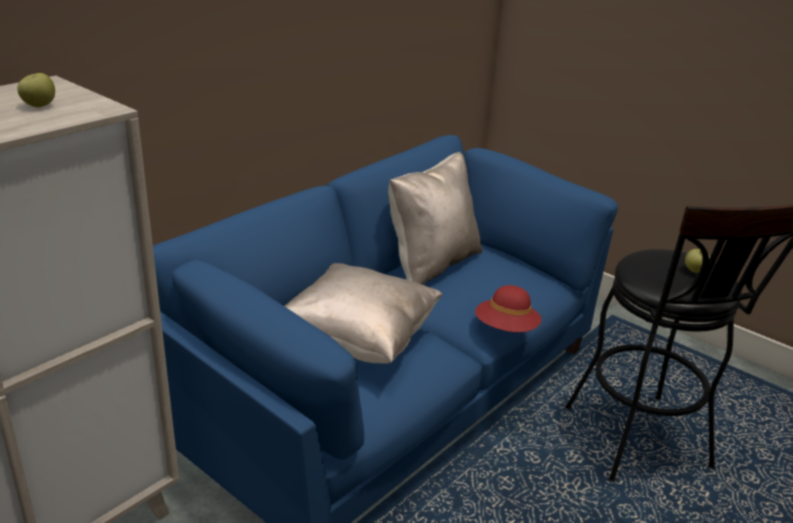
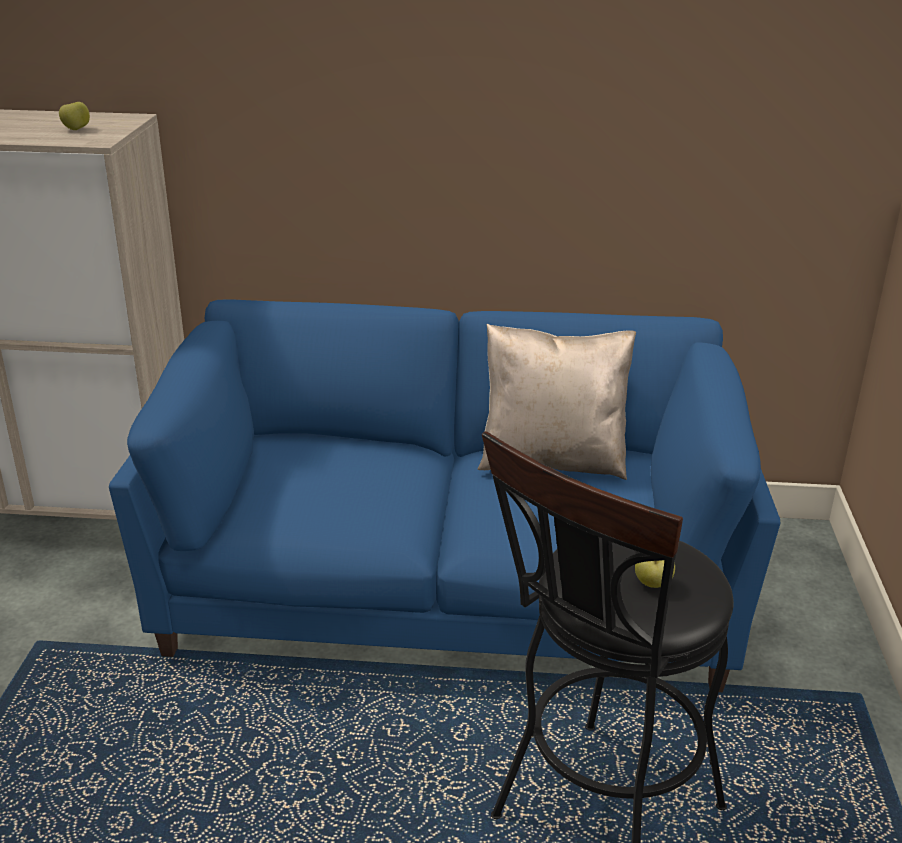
camera: 55 degrees right, 0 degrees up
(358, 340) = (345, 479): beige pillow -> none
(506, 329) = (495, 555): red hat -> none

